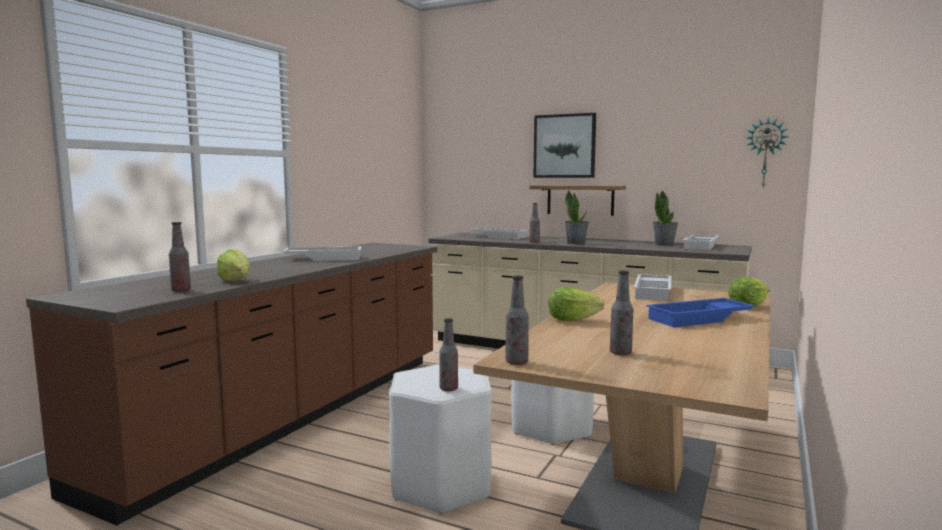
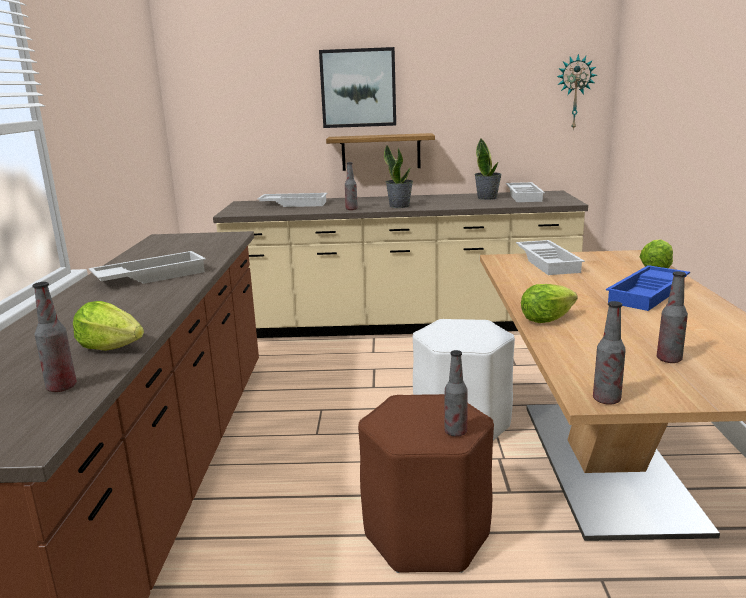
camera: 25 degrees left, 10 degrees up
(441, 485) = (426, 534): white stool -> brown stool

